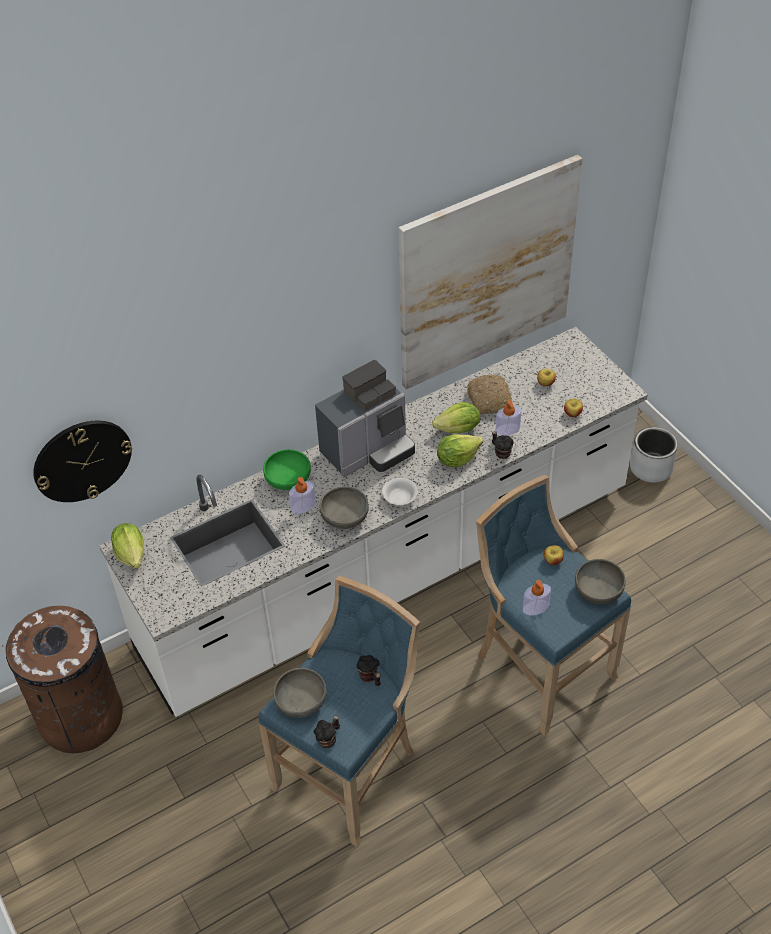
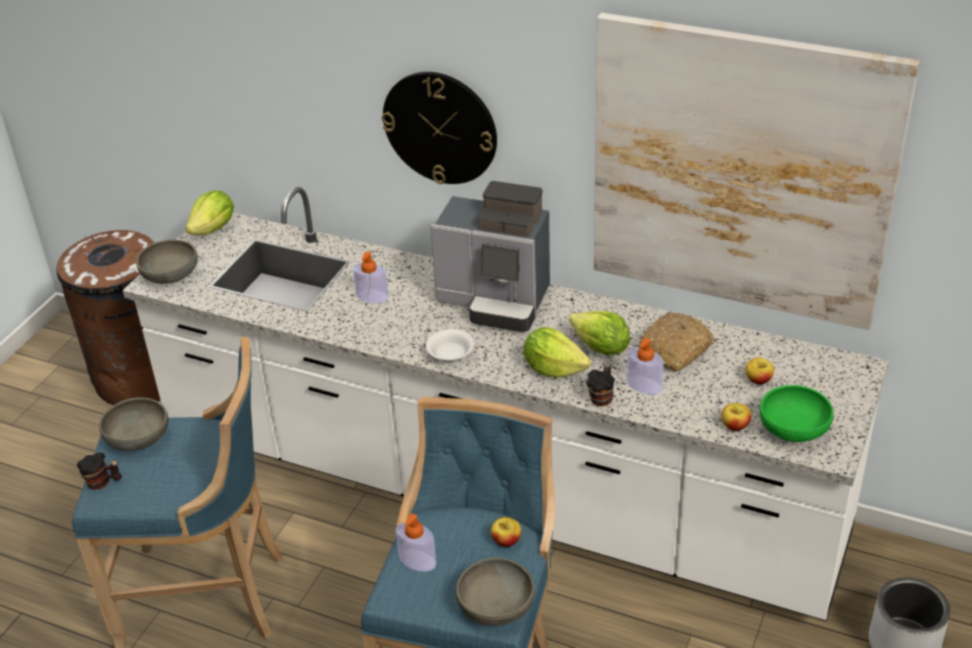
camera: 55 degrees right, 10 degrees down
(82, 460) = (200, 89): wall clock -> wall clock (440, 127)
(288, 479) = (399, 269): green bowl -> green bowl (793, 429)
(345, 517) = (384, 330): grey bowl -> grey bowl (170, 276)
(370, 677) = (206, 473): mug -> none

